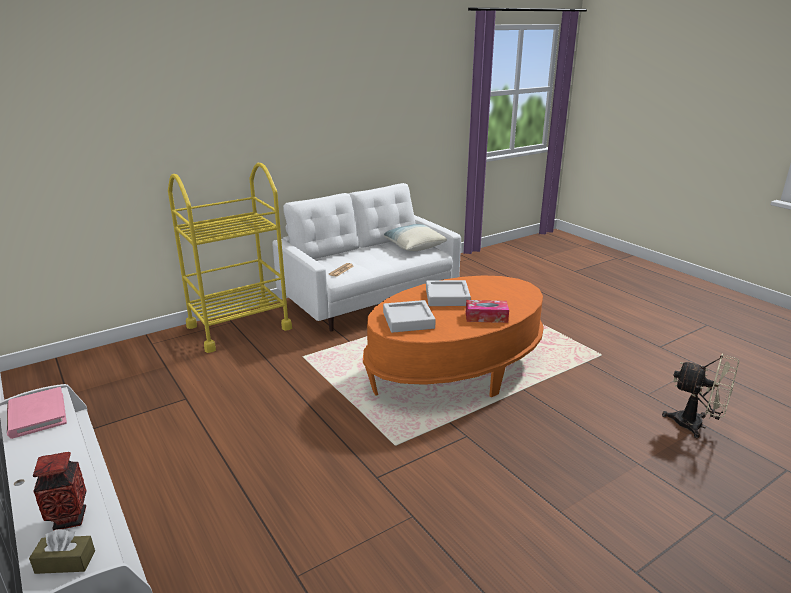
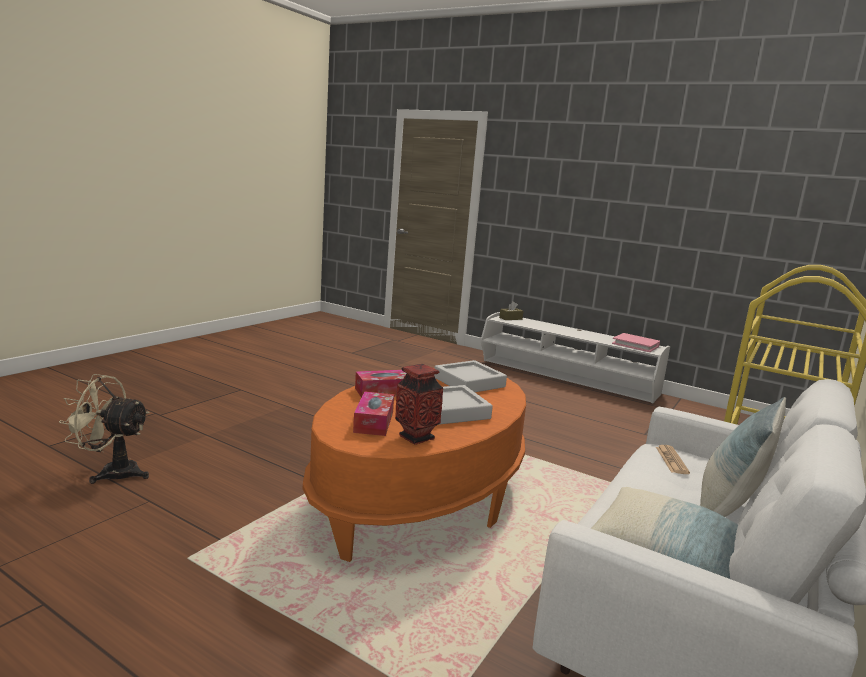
camera: 155 degrees right, 10 degrees down
(69, 519) = (532, 324): vase -> vase (416, 437)
(356, 253) = (728, 508): none -> pillow
(503, 294) = (373, 422): none -> tissue box

